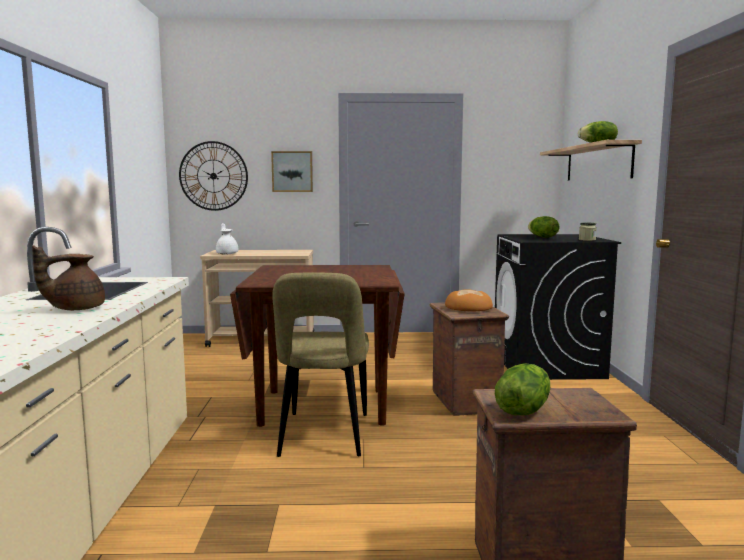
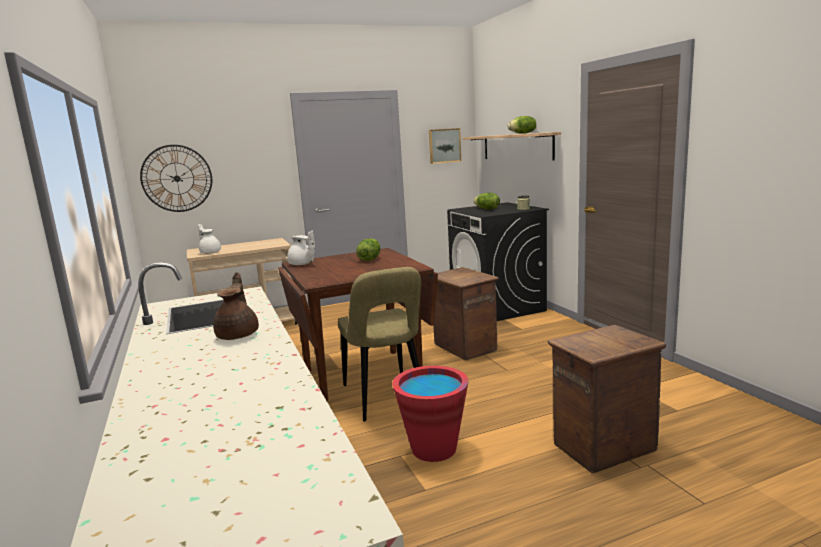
camera: 20 degrees left, 5 degrees up
(75, 309) = (239, 335): brown teapot -> brown teapot turned 150 degrees clockwise
(276, 268) = (302, 264): none -> white teapot
(292, 171) = (254, 168): picture -> picture (444, 145)
(322, 506) = (434, 449): none -> red bucket
(468, 307) = (463, 274): bread -> none
(522, 410) = (597, 348): lettuce -> lettuce (369, 259)

